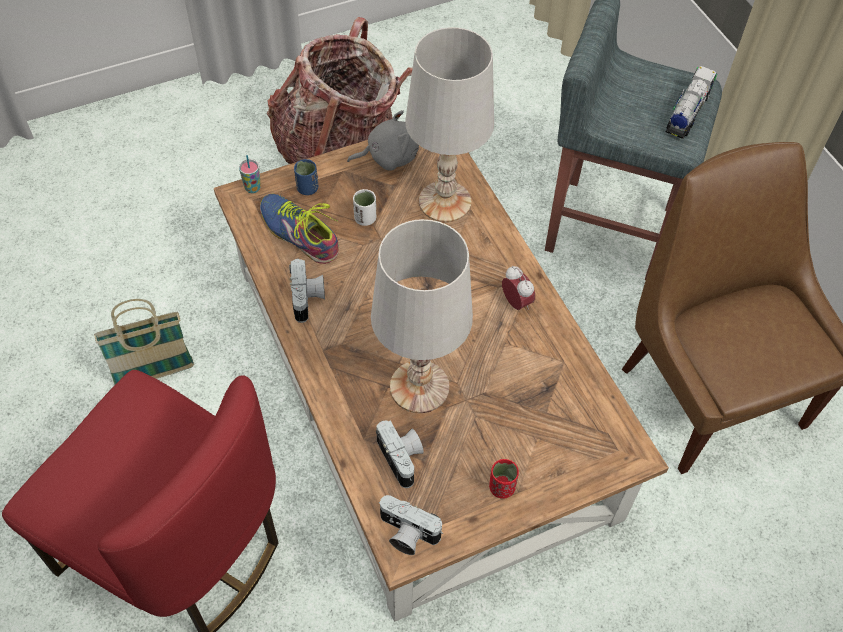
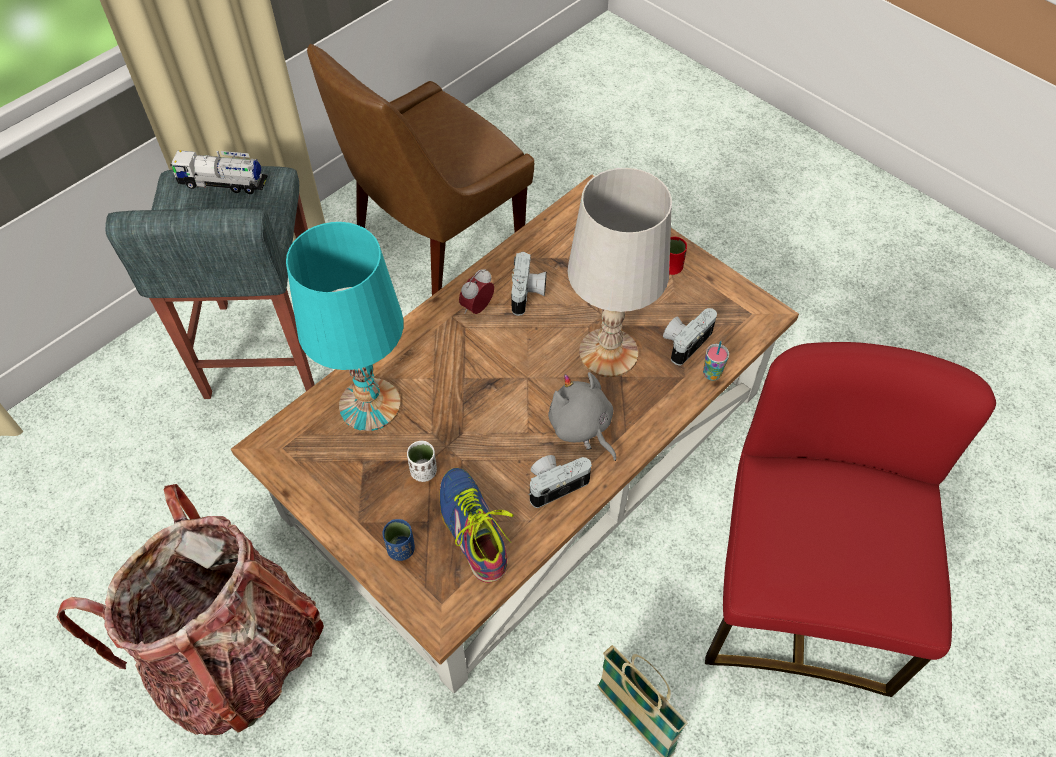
camera: 110 degrees left, 0 degrees up
(252, 188) = (423, 611): cup -> cup (711, 374)
(299, 234) = (473, 529): shoe -> shoe turned 135 degrees clockwise
(388, 156) = (319, 482): grey plush toy -> grey plush toy (581, 427)
(406, 534) = (750, 316): camera -> camera (528, 293)
(445, 201) = (369, 405): white table lamp -> turquoise table lamp

